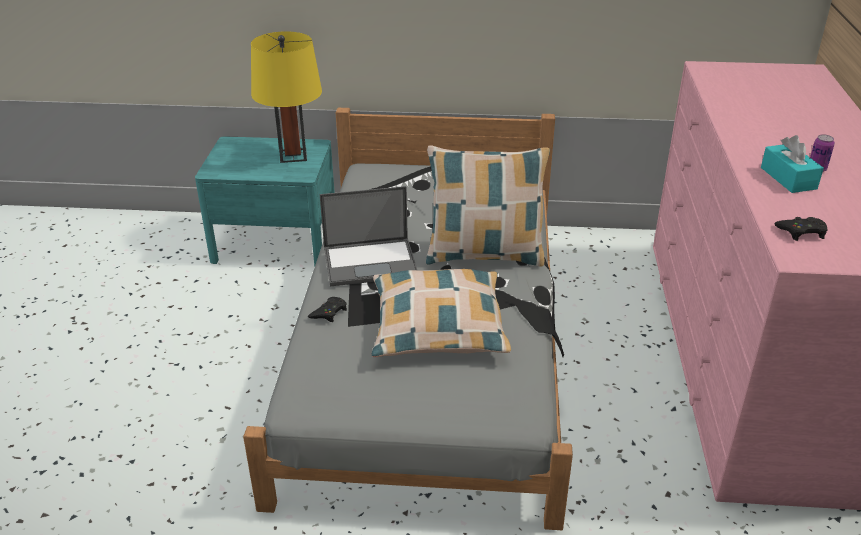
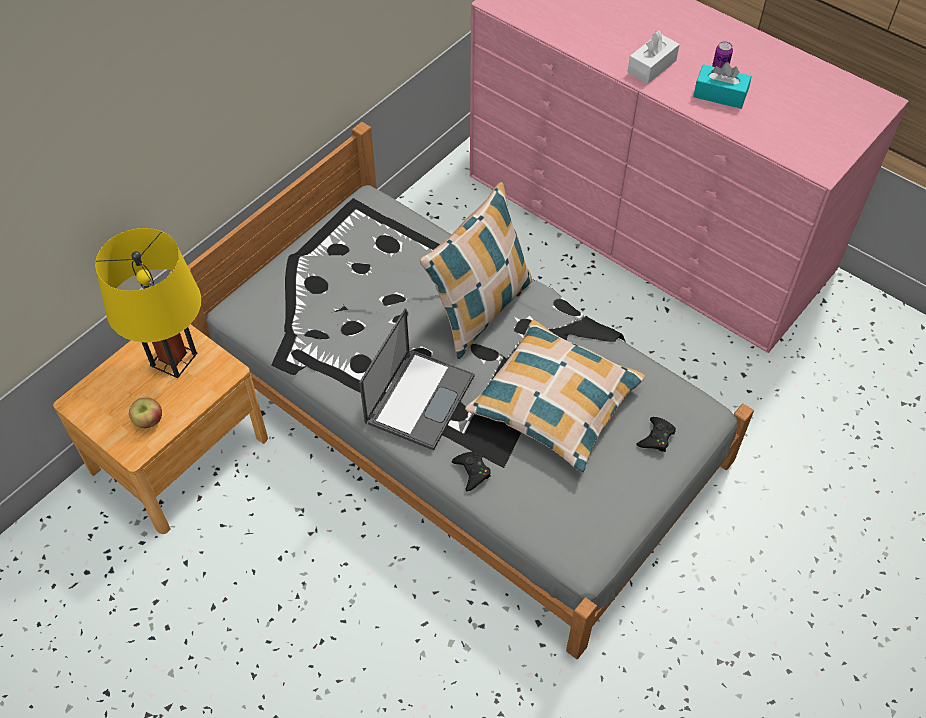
camera: 55 degrees left, 20 degrees up
(237, 167) = (149, 421): none -> apple
(275, 241) = (179, 454): turquoise nightstand -> brown nightstand
(759, 140) = (651, 66): none -> white tissue box
(801, 232) = (794, 143): black game controller -> black game controller (656, 437)

